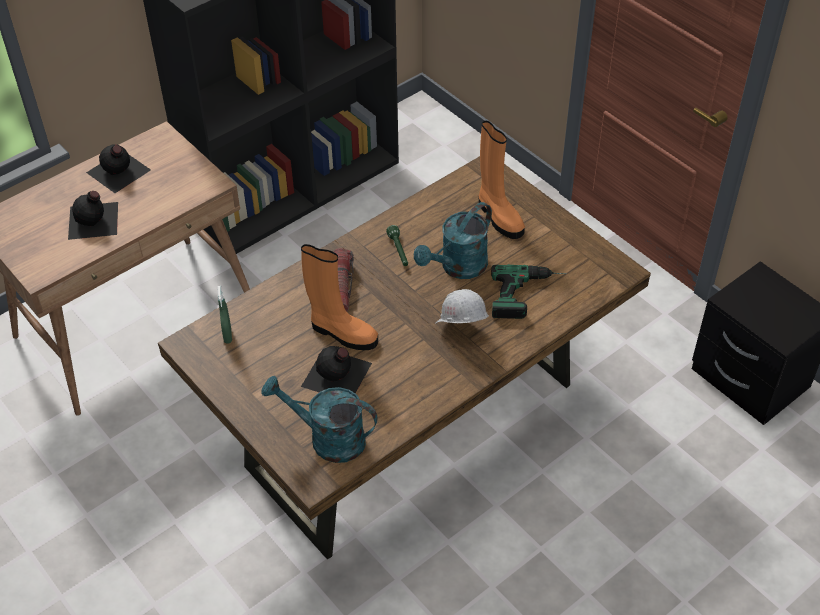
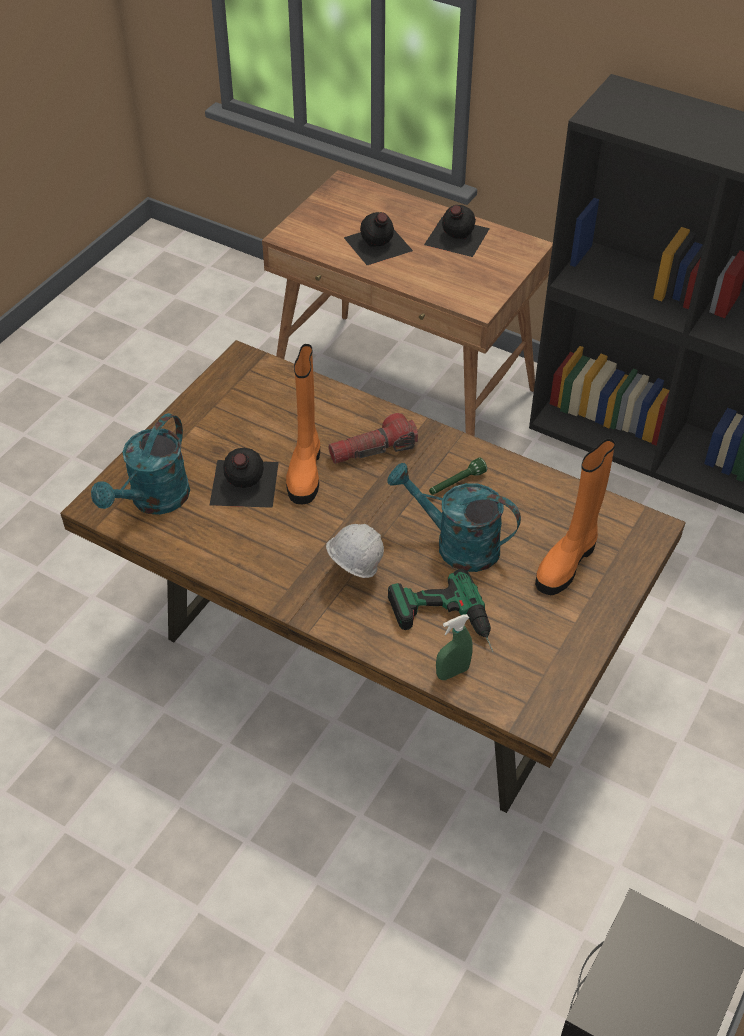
camera: 70 degrees right, 0 degrees up
(227, 335) = (266, 384): green spray bottle -> green spray bottle (452, 672)
(327, 439) = (153, 501): turquoise watering can -> turquoise watering can turned 150 degrees counterclockwise

